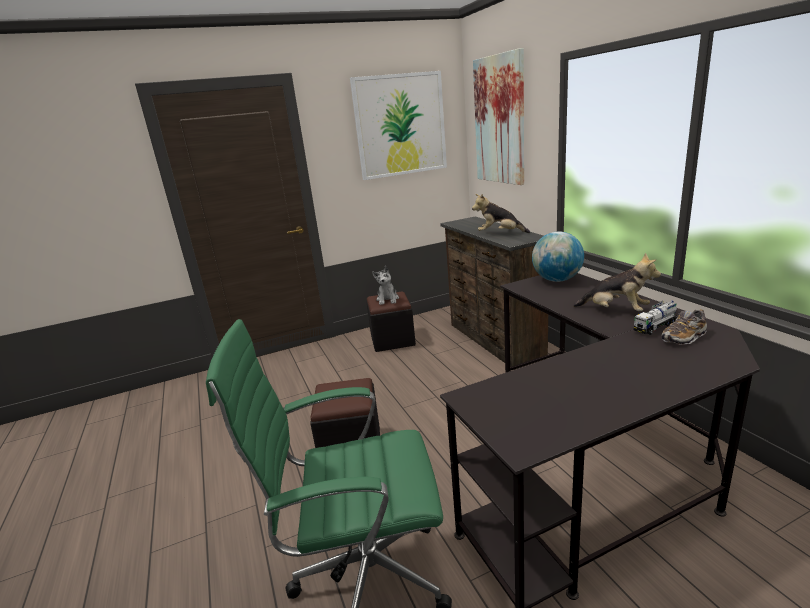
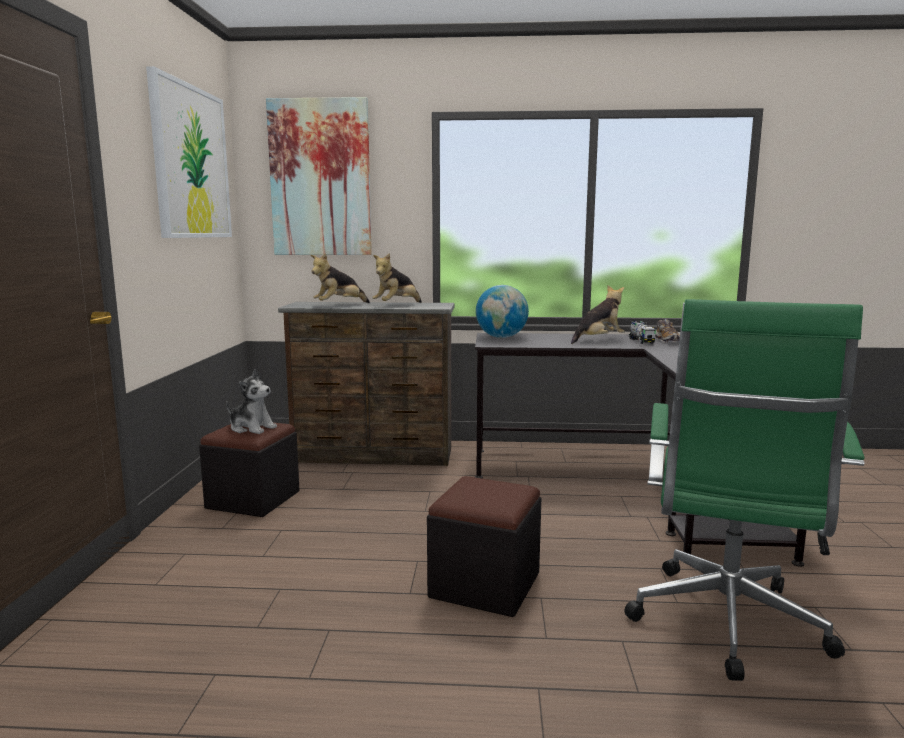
camera: 65 degrees left, 10 degrees down
(473, 226) = (339, 305): none -> plush toy

